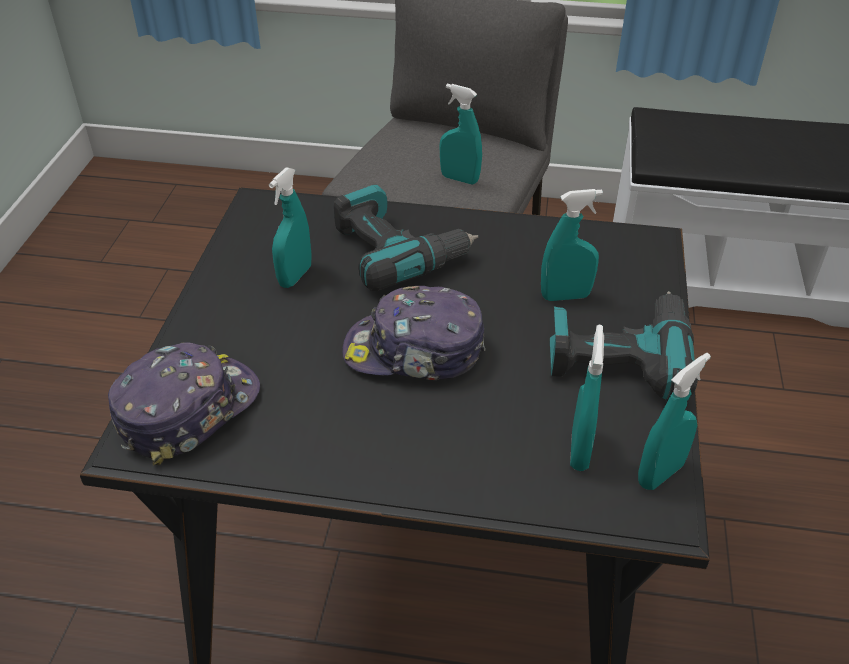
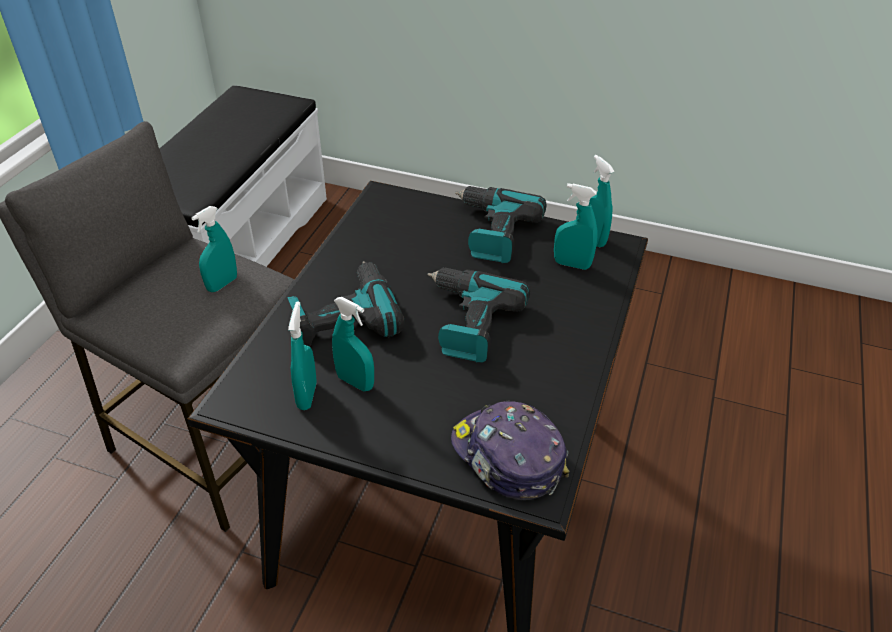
camera: 80 degrees left, 0 degrees up
(414, 351) = (468, 322): cap -> power drill
(565, 296) = (428, 242): turquoise spray bottle -> turquoise spray bottle (307, 395)

